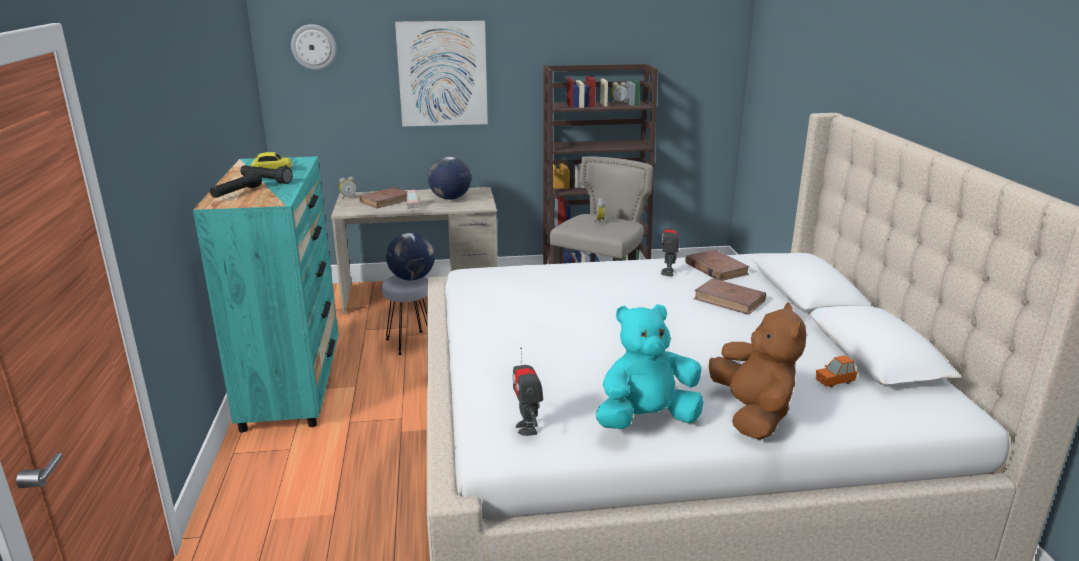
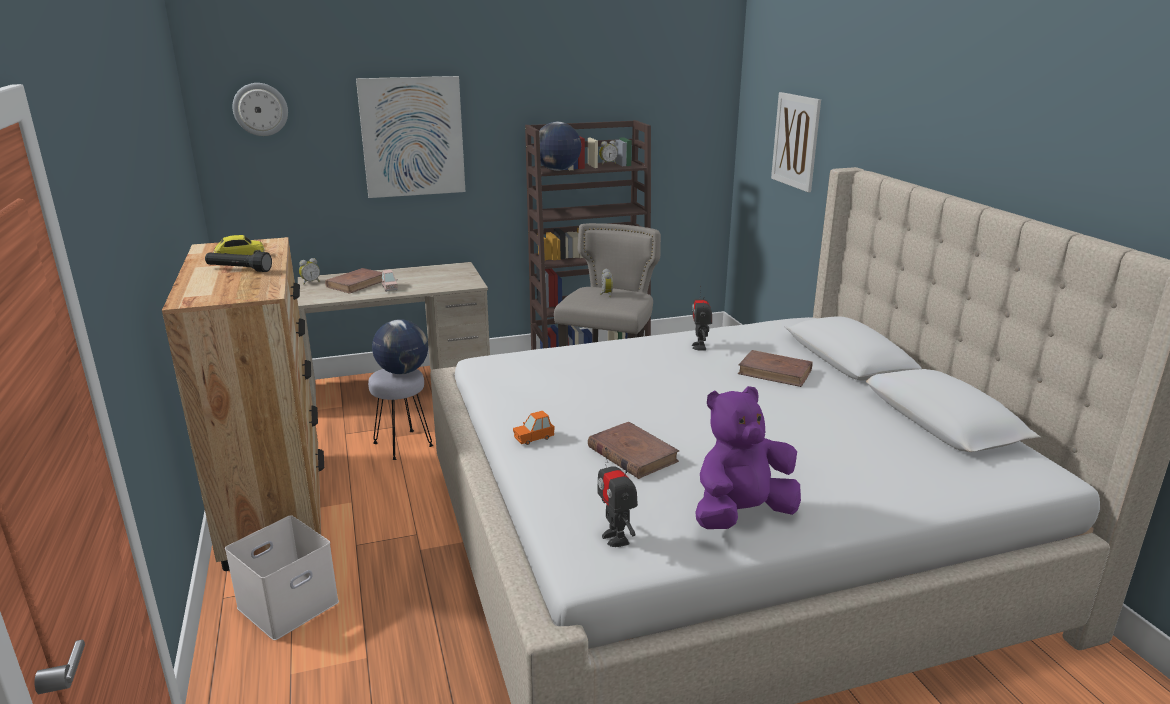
camera: 10 degrees left, 0 degrees up
(236, 193) = (208, 287): black flashlight -> none
(283, 463) = (288, 603): none -> white storage box
(293, 385) = (276, 507): turquoise dresser -> brown dresser
(450, 198) = (430, 277): globe -> globe (557, 170)
(646, 420) = (741, 514): turquoise plush toy -> purple plush toy
(716, 268) = (748, 339): brown book -> brown book (632, 454)
(752, 414) = (848, 497): brown plush toy -> none
(792, 86) = (796, 141): none -> picture
(834, 381) = (915, 453): orange toy car -> orange toy car (533, 438)

